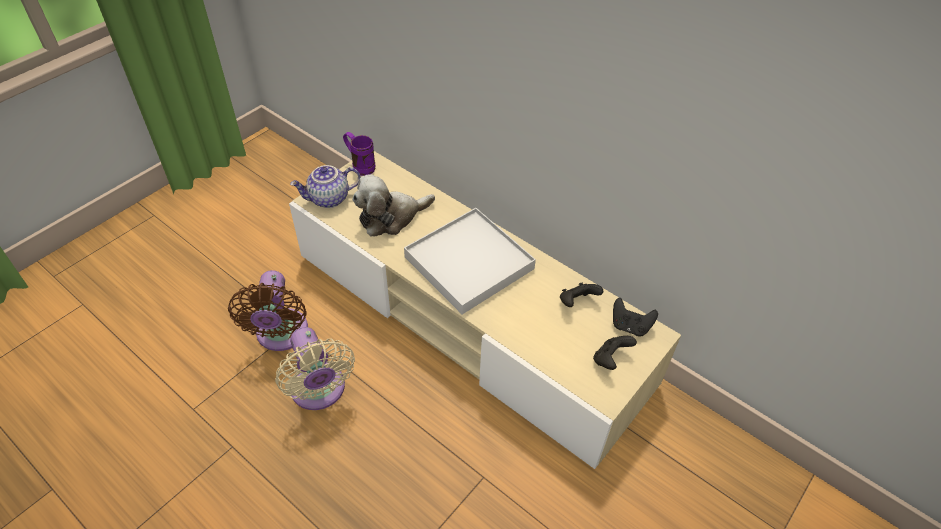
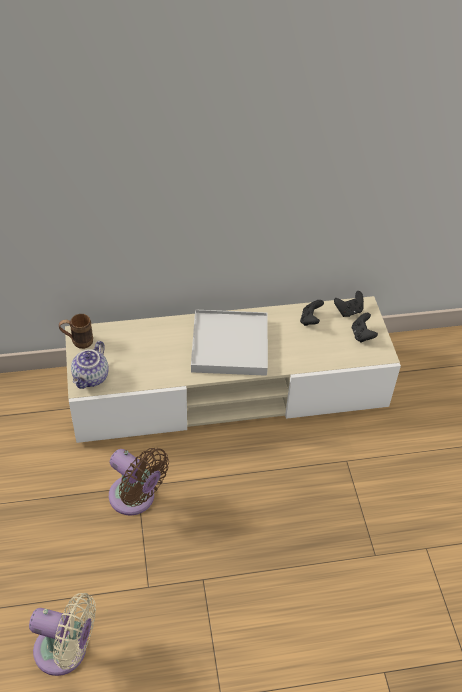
camera: 50 degrees left, 0 degrees up
(319, 391) = (206, 504): beige fan -> beige fan (66, 651)
(360, 166) = (77, 342): purple mug -> brown mug
(391, 217) = (147, 357): plush toy -> none

